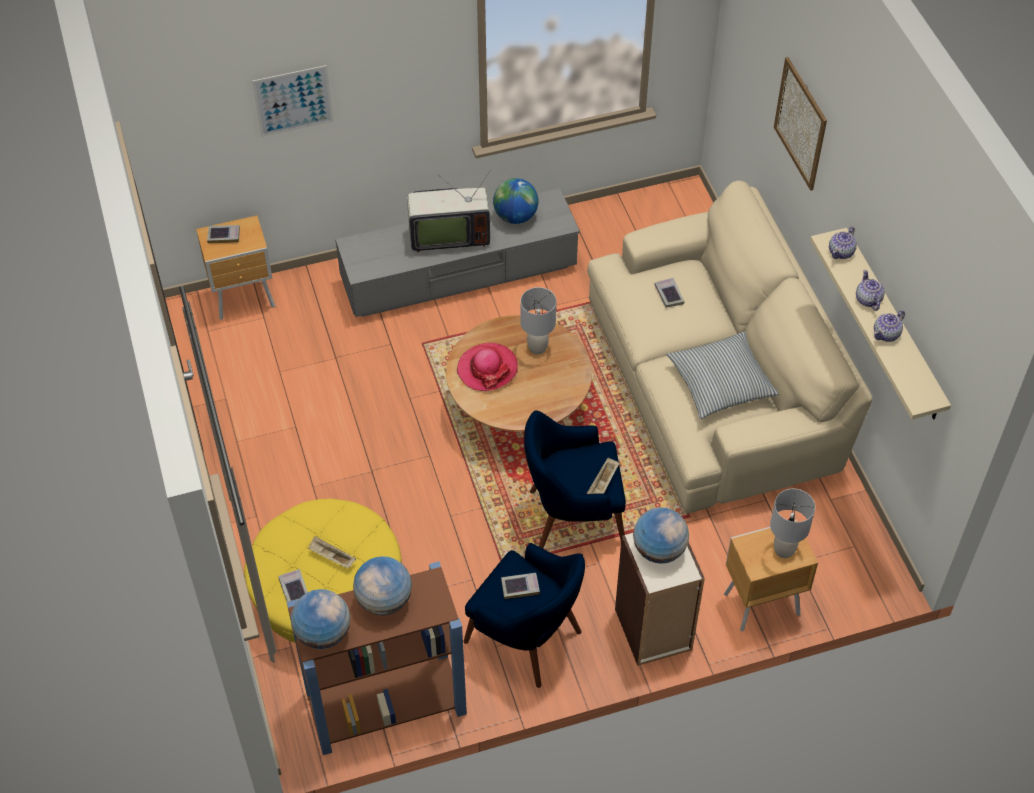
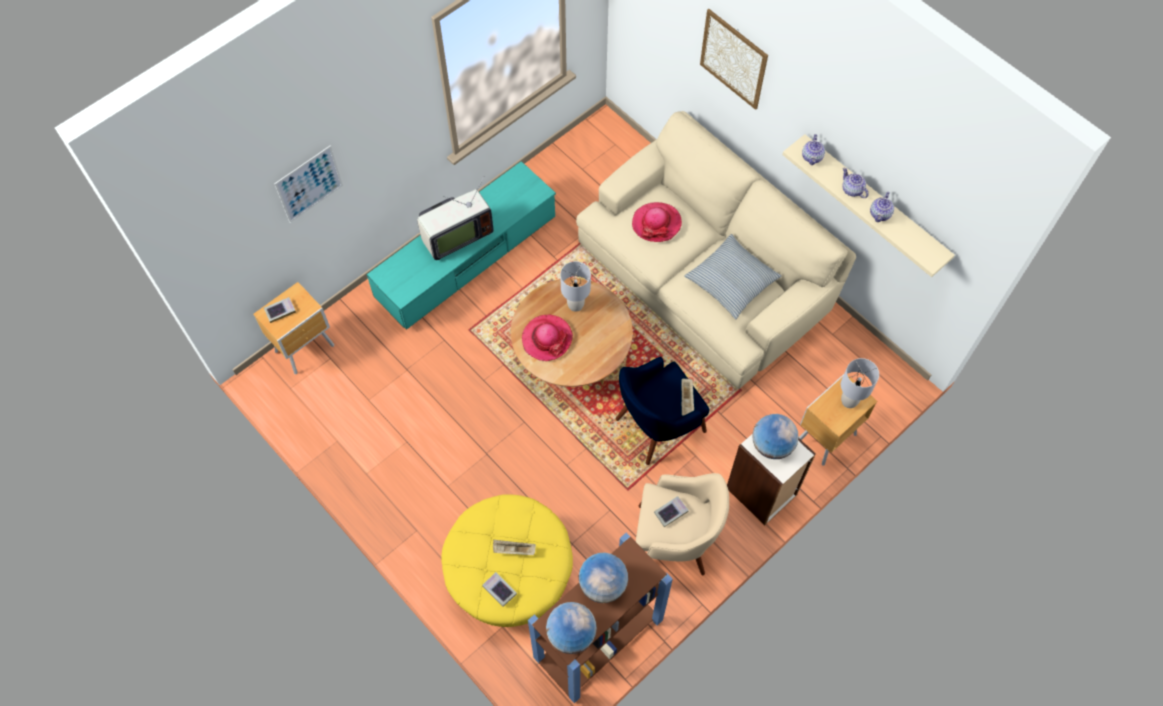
camera: 25 degrees left, 10 degrees up
(459, 275) = (467, 259): grey tv stand -> turquoise tv stand
(515, 216) = (499, 199): globe -> none
(526, 638) = (674, 540): blue armchair -> beige armchair
(669, 295) = (656, 223): book -> hat

